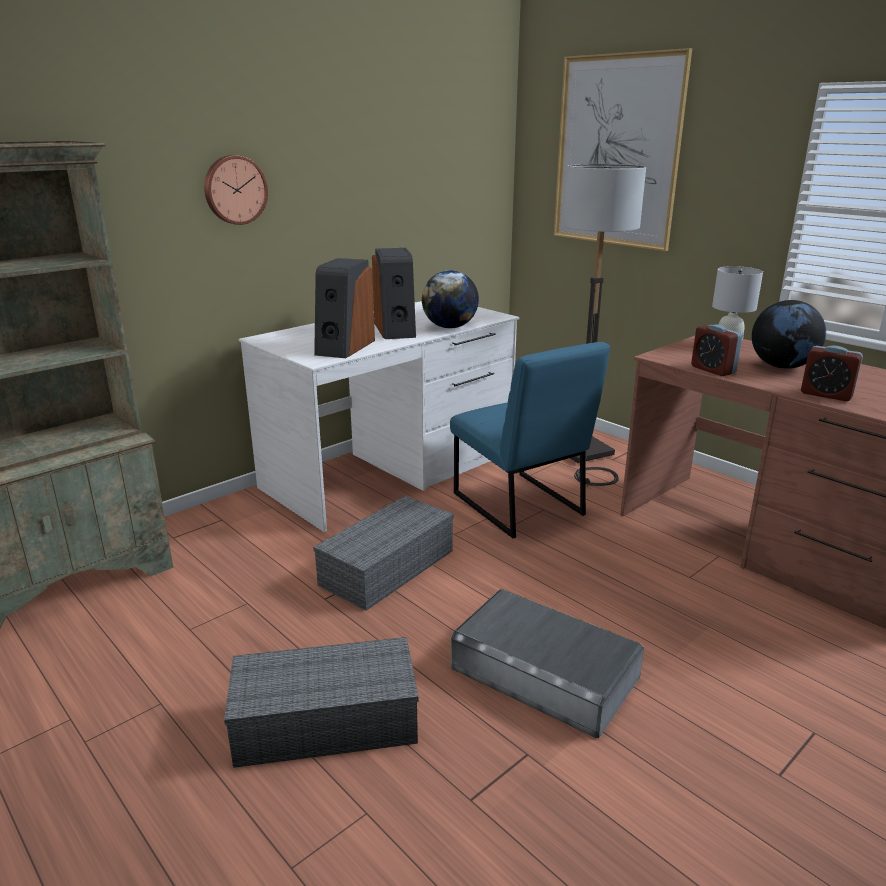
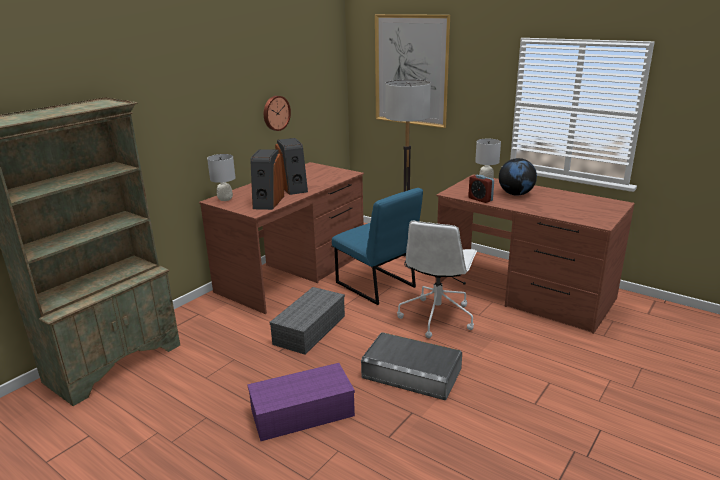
camera: 10 degrees left, 0 degrees up
(234, 190) = (192, 112): wall clock -> wall clock (275, 113)
(281, 338) = (225, 199): none -> grey table lamp
(323, 723) = (301, 414): grey storage box -> purple storage box
(391, 470) = (293, 272): white desk -> brown desk
(450, 327) = (325, 183): globe -> none
(614, 570) = (437, 316): none -> white office chair
(826, 395) = (539, 209): alarm clock -> none

